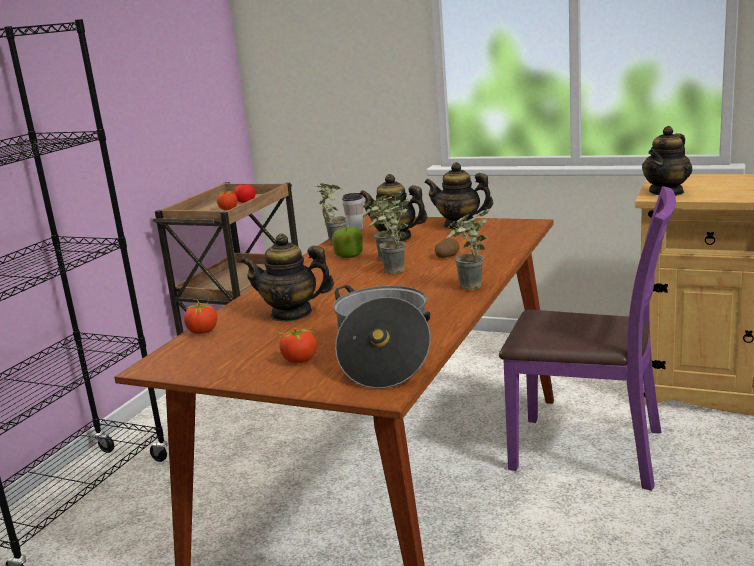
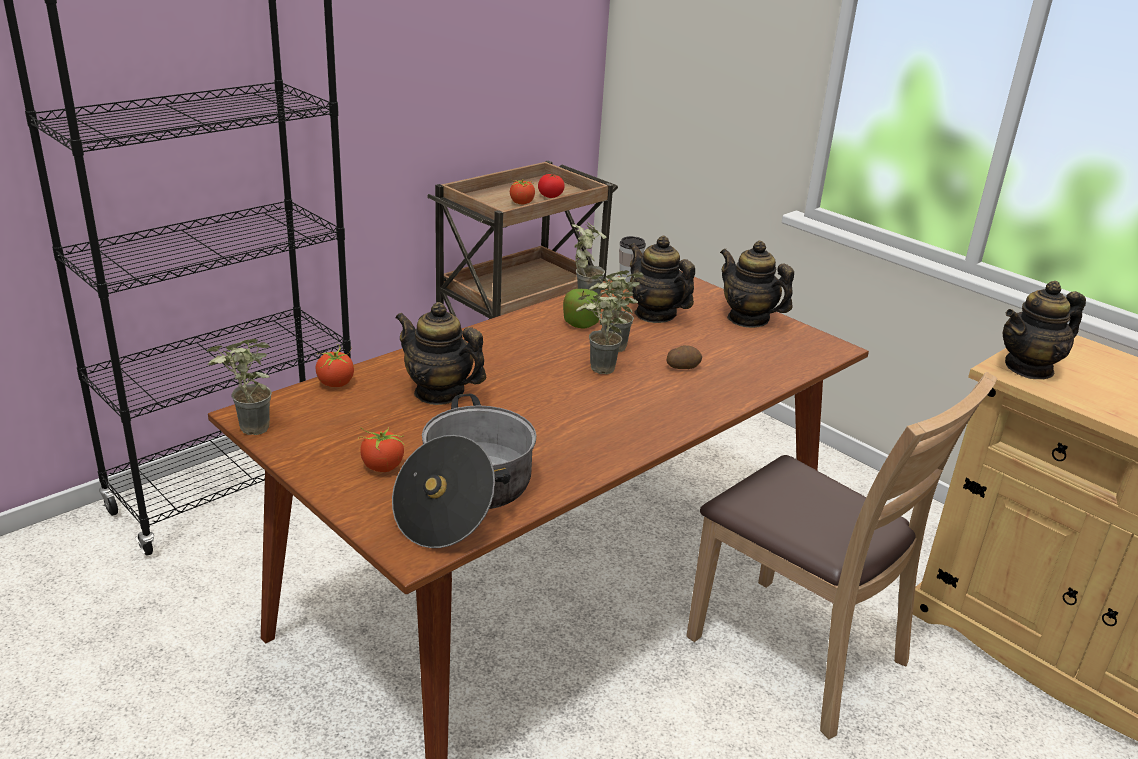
camera: 20 degrees right, 10 degrees up
(468, 289) = (652, 431): potted plant -> potted plant (247, 431)
(589, 451) = (798, 653): purple chair -> brown chair

